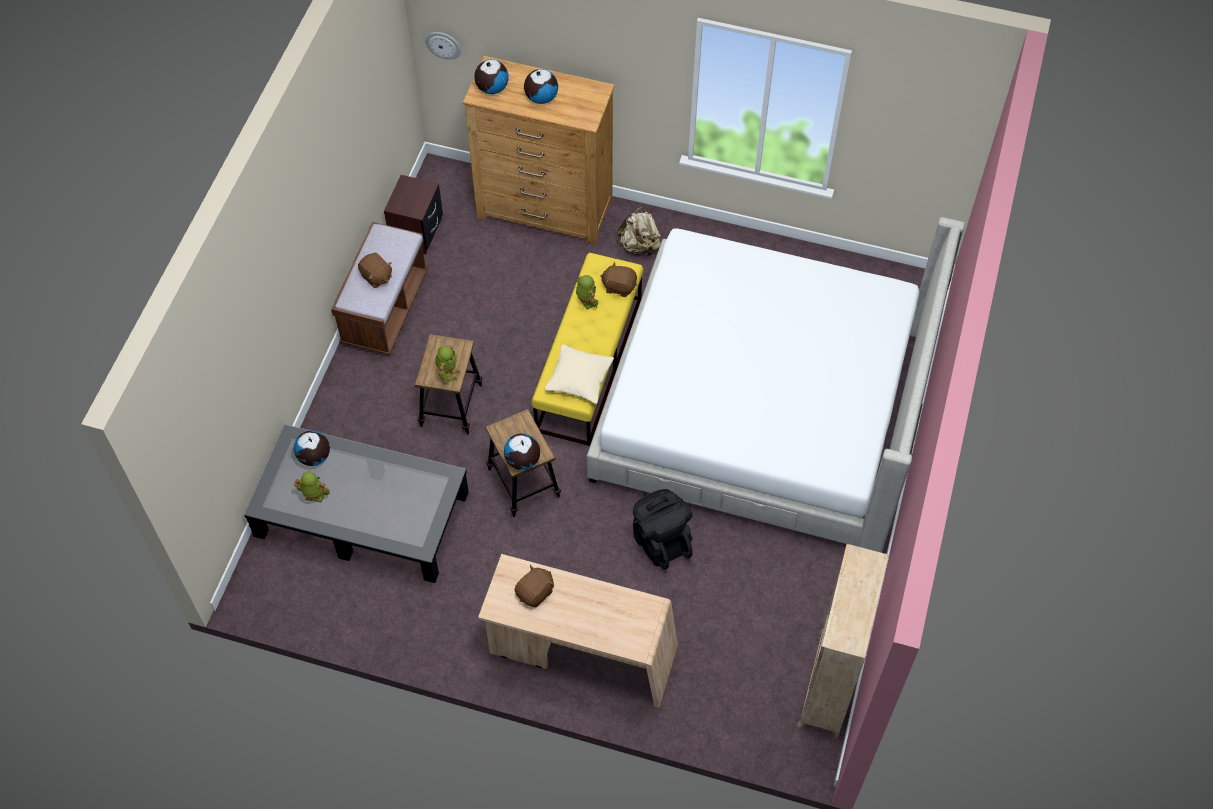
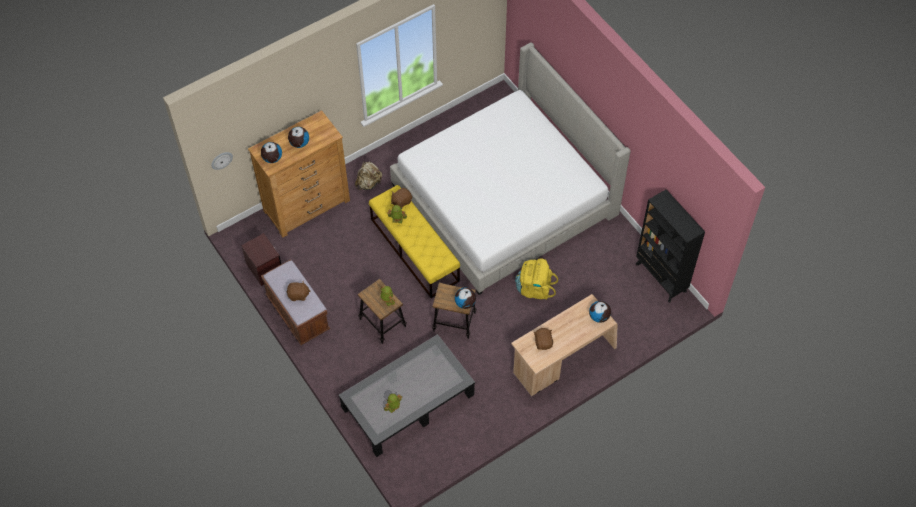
camera: 50 degrees left, 0 degrees up
(314, 457) = (371, 393): globe -> globe (599, 317)
(579, 379) = (437, 253): beige pillow -> none
(660, 540) = (534, 288): black backpack -> yellow backpack
(827, 687) = (661, 278): beige bookcase -> black bookcase

